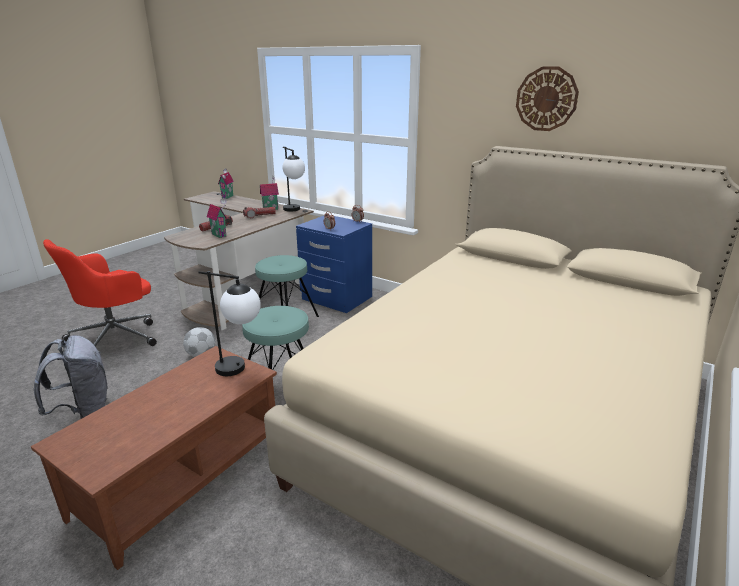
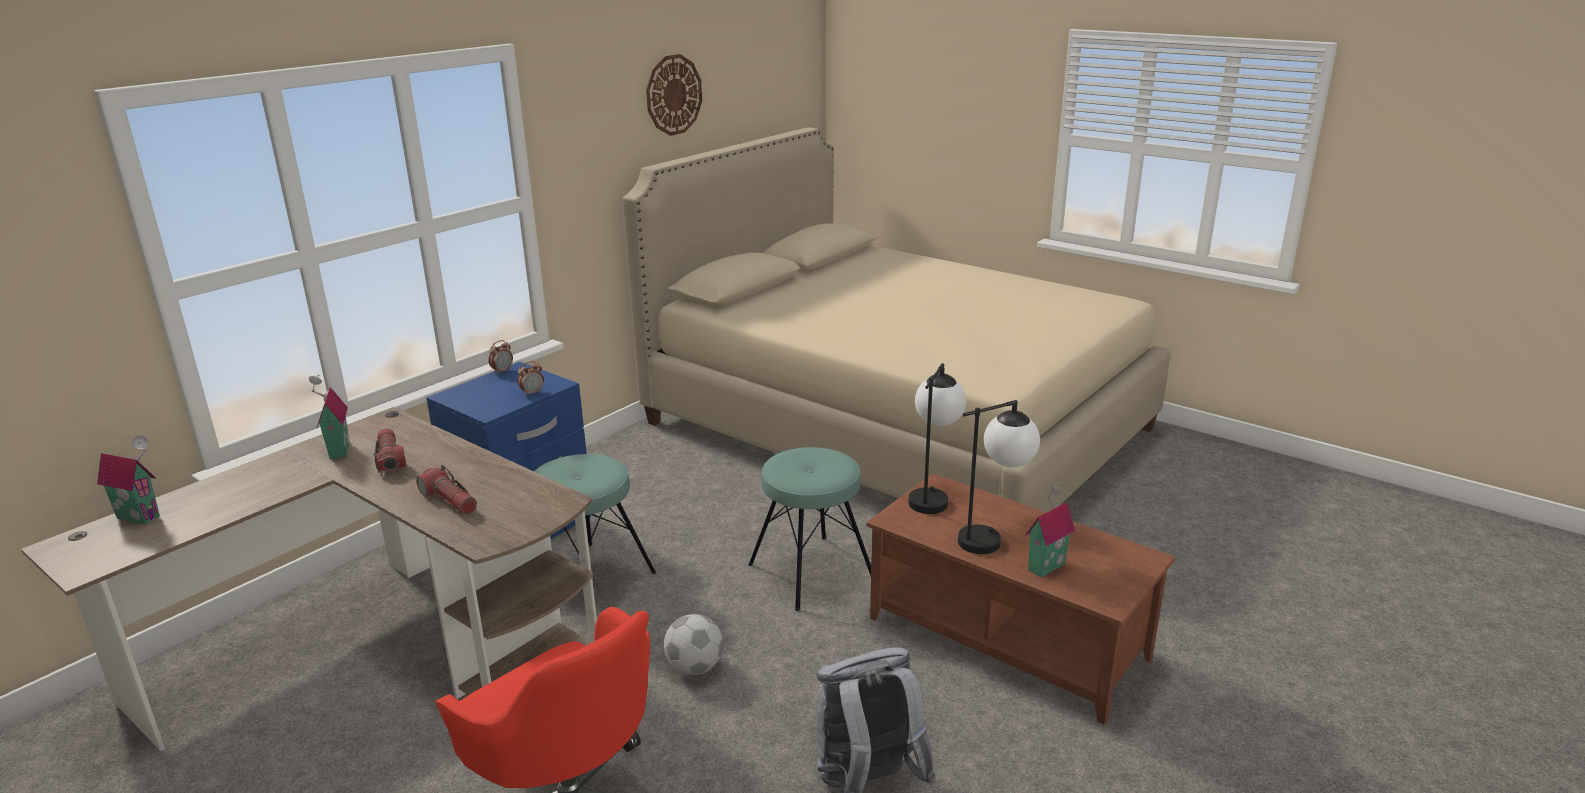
camera: 85 degrees left, 0 degrees up
(220, 235) = (508, 490): toy house -> toy house (1044, 565)
(294, 210) = (379, 424): table lamp -> table lamp (993, 537)

